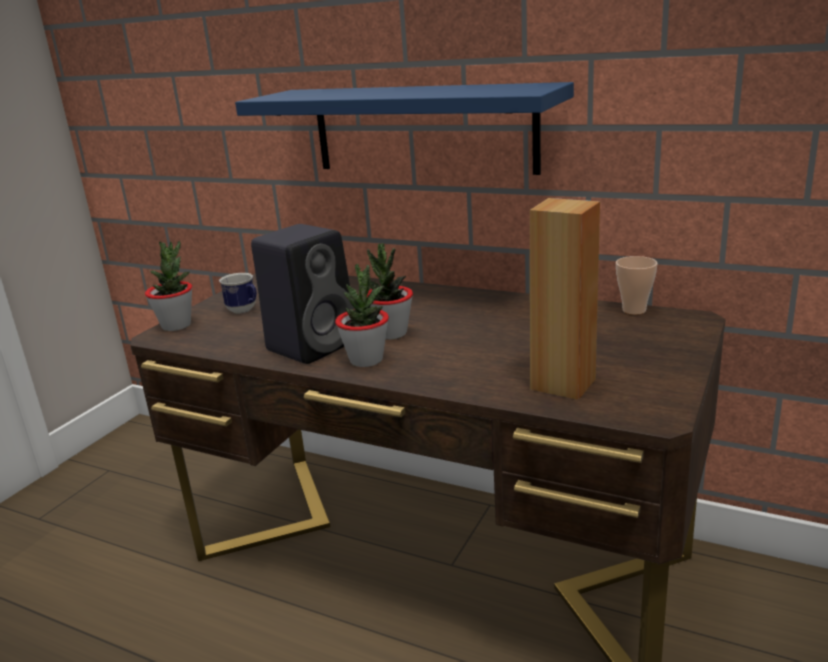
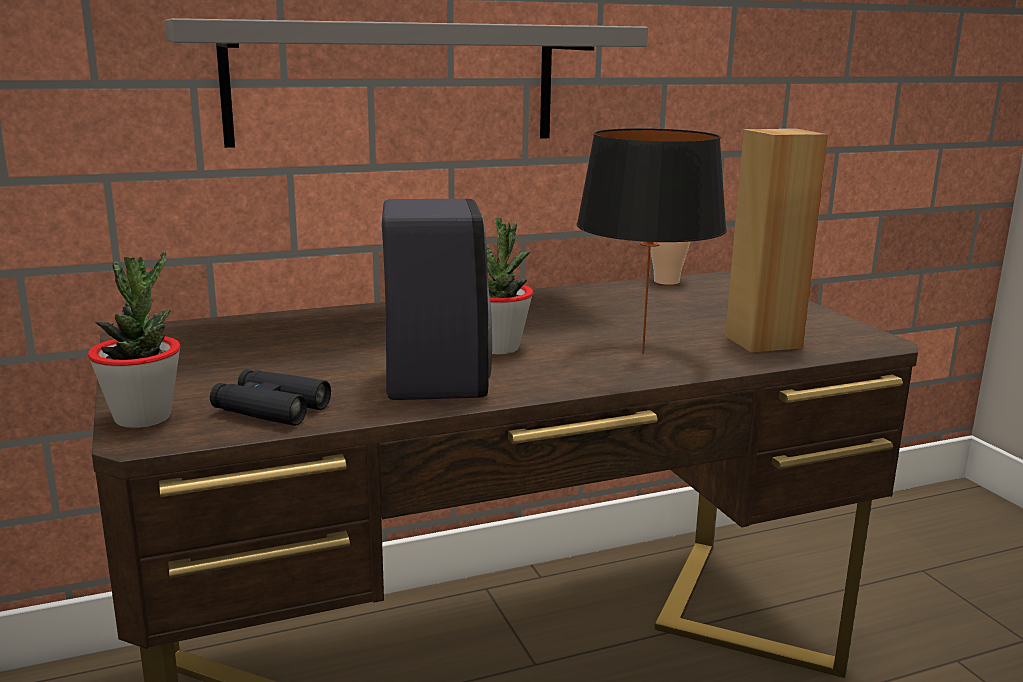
camera: 50 degrees left, 5 degrees down
(220, 337) = (271, 409): none -> black binoculars
(244, 310) = (218, 375): mug -> none
(366, 360) = (540, 375): potted plant -> none
(422, 129) = (394, 83): blue shelf -> grey shelf
(457, 366) = (643, 354): none -> black table lamp

